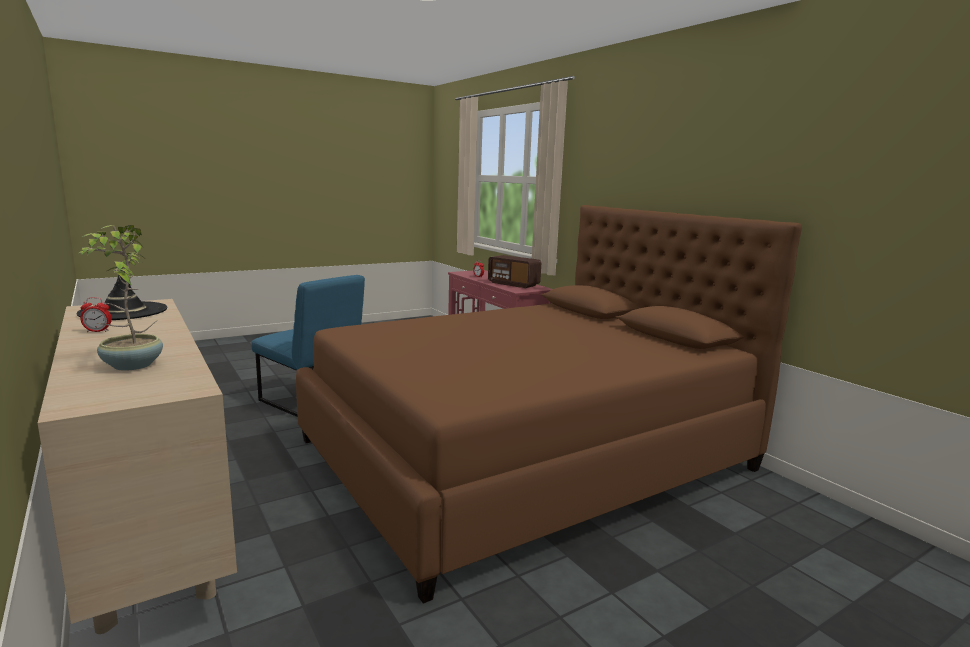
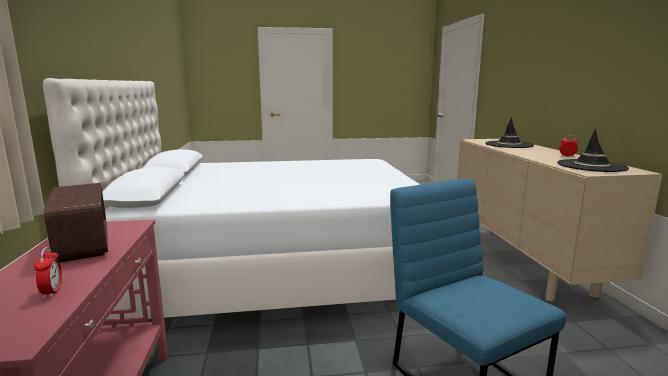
camera: 155 degrees left, 0 degrees up
(131, 366) = (509, 145): potted plant -> black hat
(526, 455) = (279, 266): brown bed -> white bed

